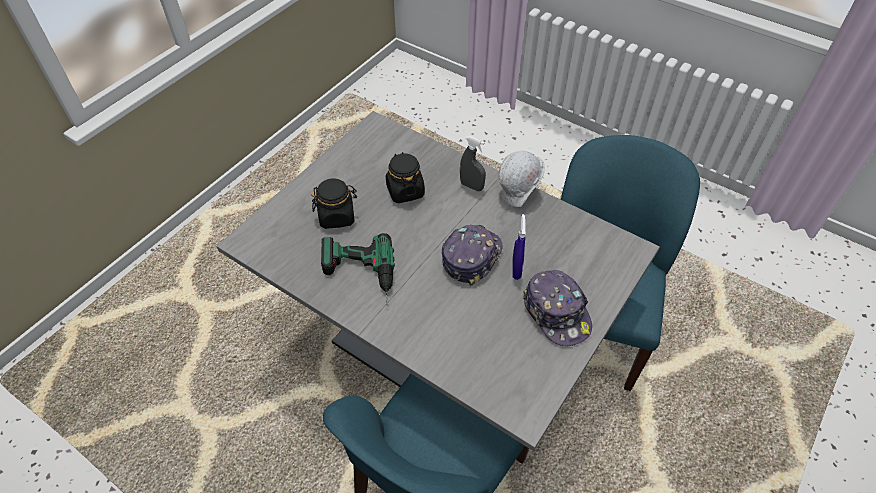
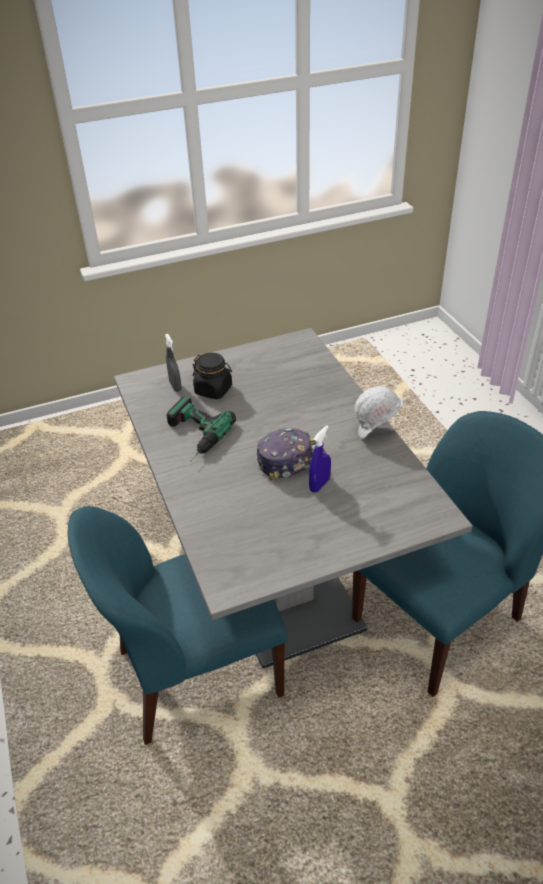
camera: 35 degrees right, 10 degrees down
(405, 191) = (282, 393): black jar -> none
(471, 186) = (340, 410): grey spray bottle -> grey spray bottle (175, 386)
(557, 313) = (323, 531): cap -> none

